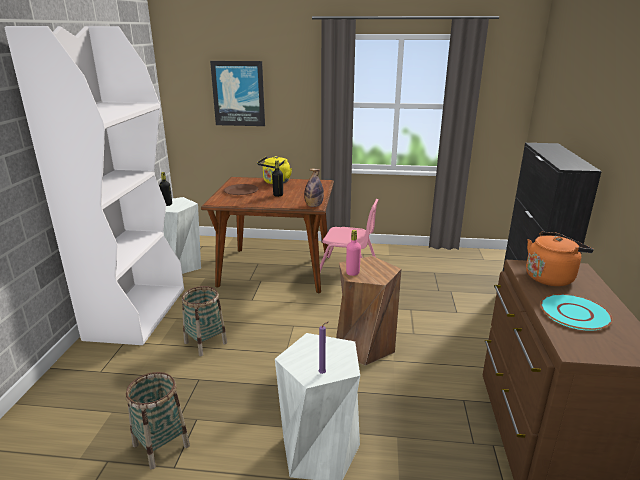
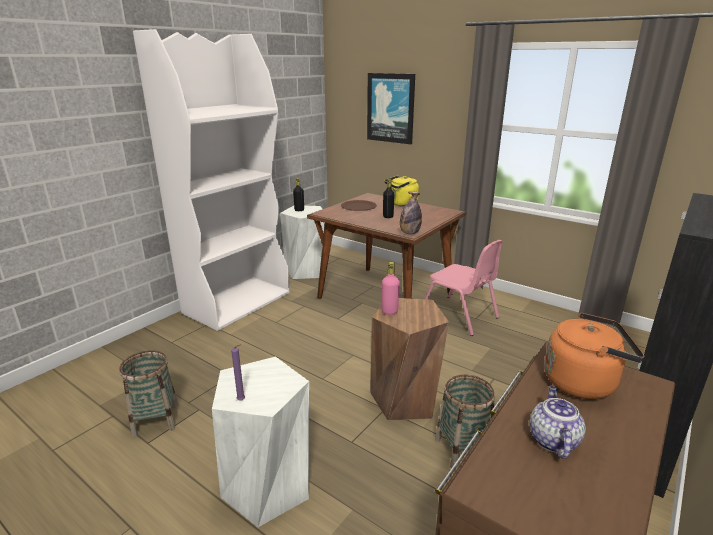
camera: 30 degrees right, 0 degrees up
(205, 342) = (265, 345): basket -> basket (462, 449)
(574, 313) = (552, 439): turquoise plate -> teapot

